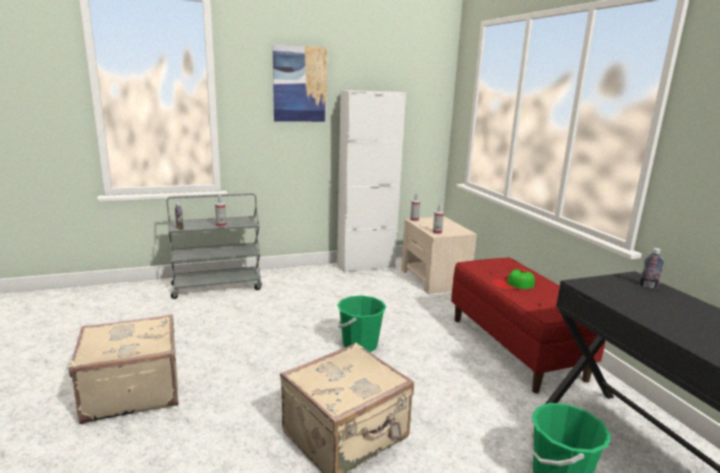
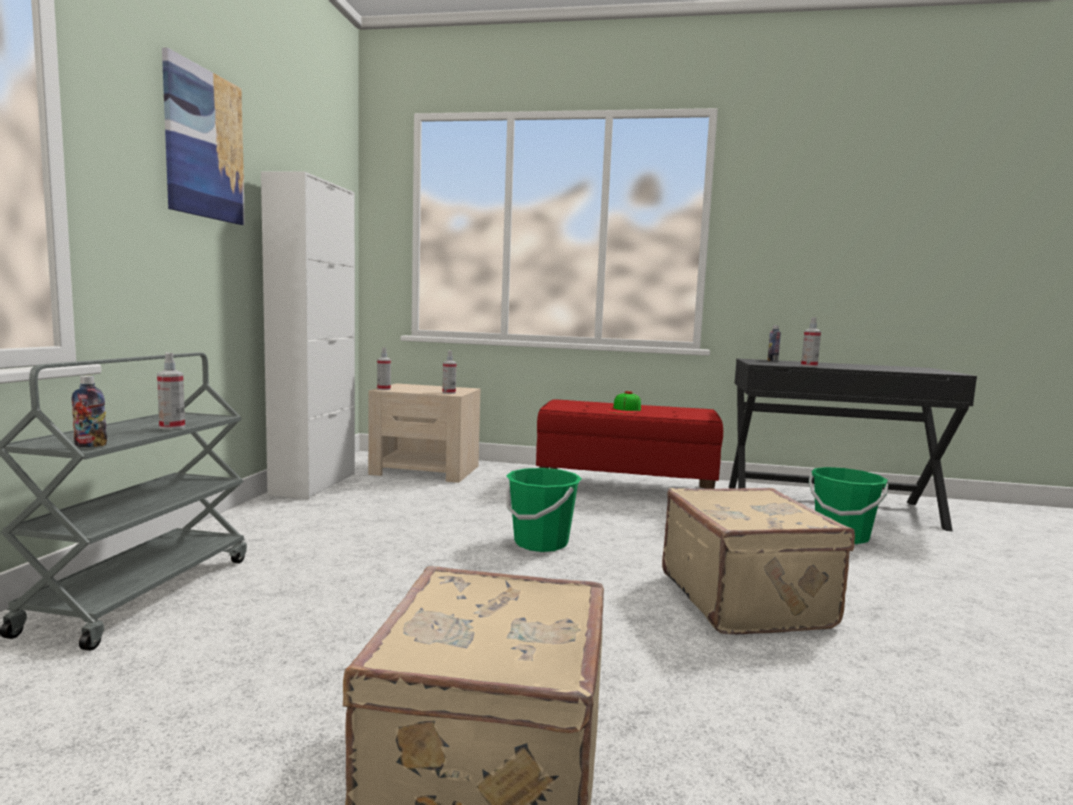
camera: 60 degrees left, 10 degrees down
(617, 304) = (809, 366): none -> spray bottle

